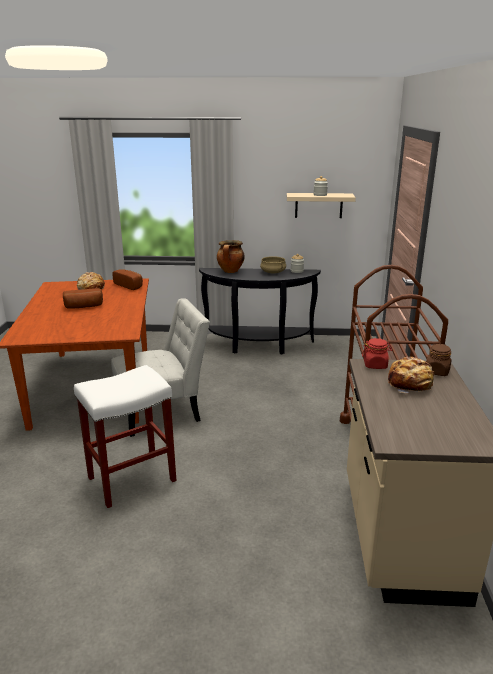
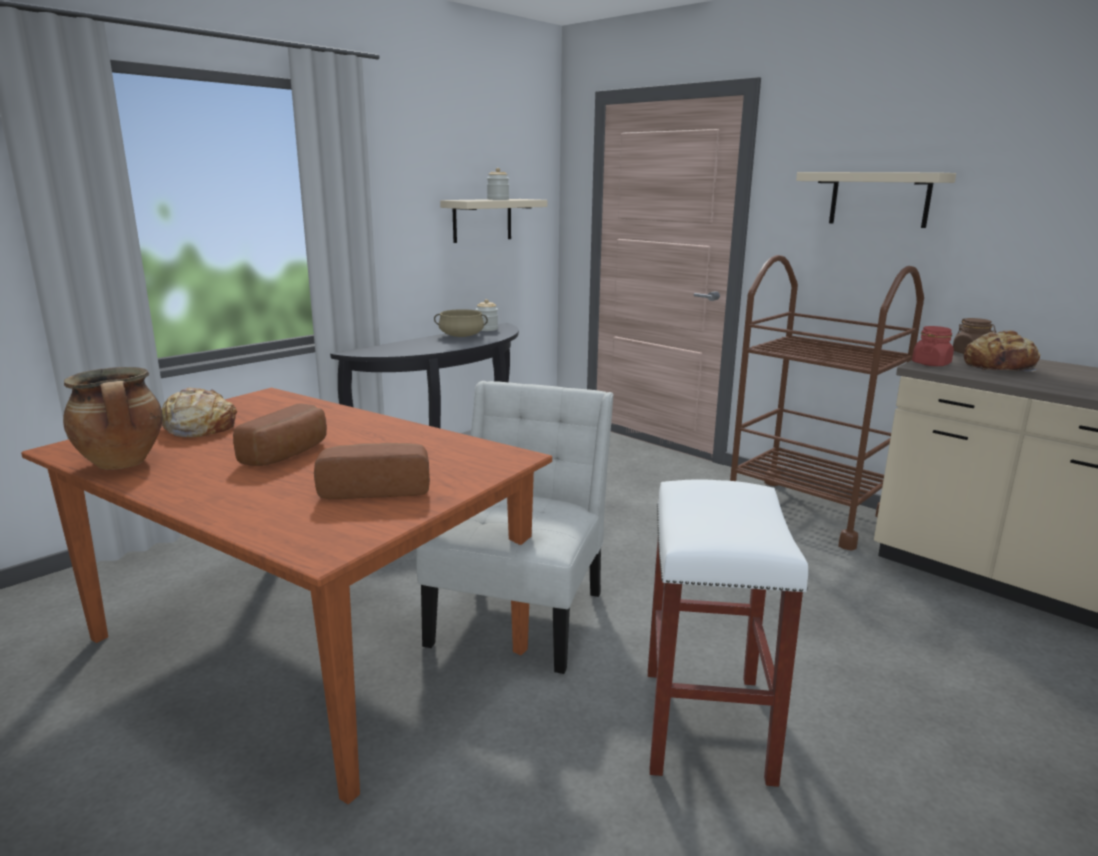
camera: 50 degrees left, 5 degrees down
(130, 285) = (273, 403): bread -> bread (376, 489)
(230, 271) = (400, 347): cooking pot -> cooking pot (123, 463)
(454, 238) = (879, 199): none -> beige shelf

